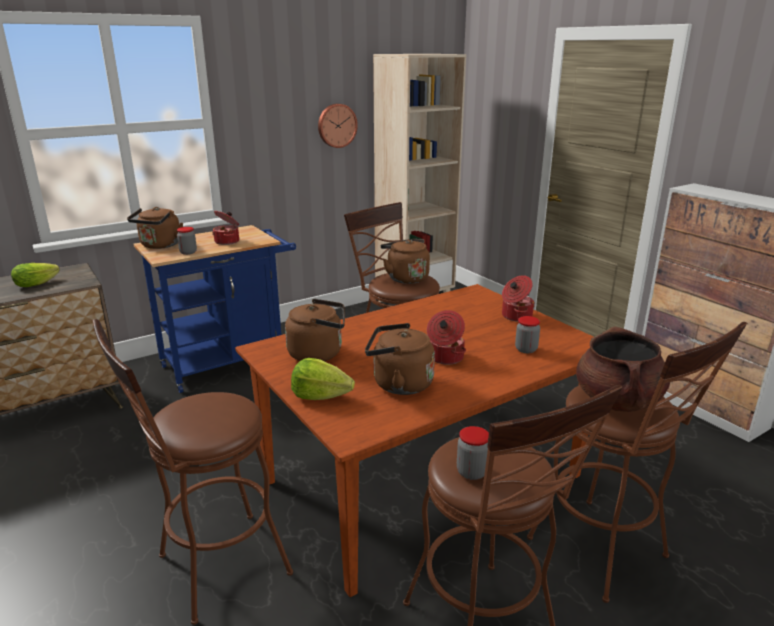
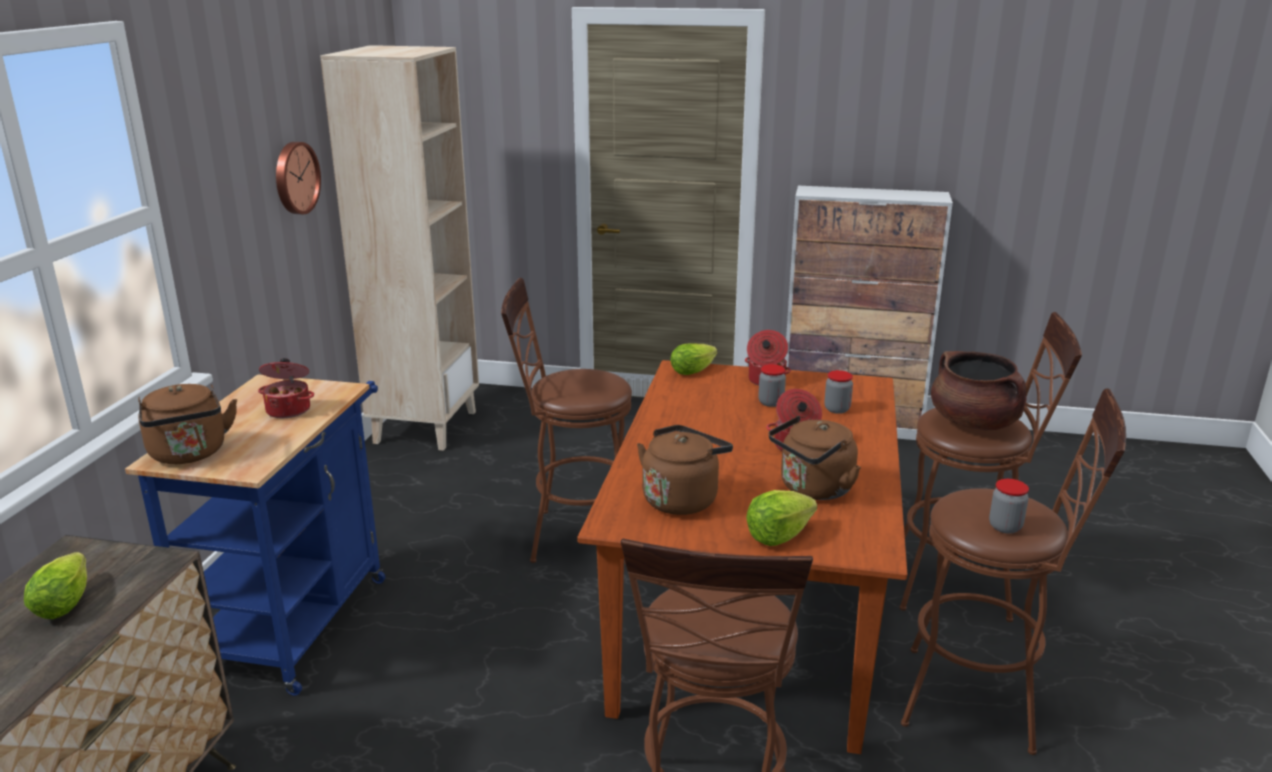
camera: 45 degrees left, 0 degrees up
(188, 252) = (270, 446): jar -> jar (771, 402)
(405, 278) = (579, 380): brown kettle -> none
(484, 295) = (695, 369): none -> lettuce

